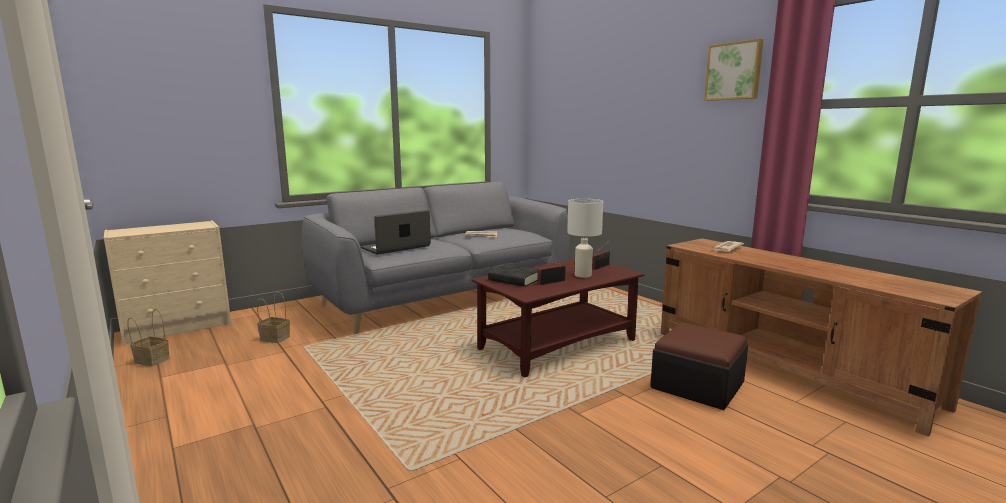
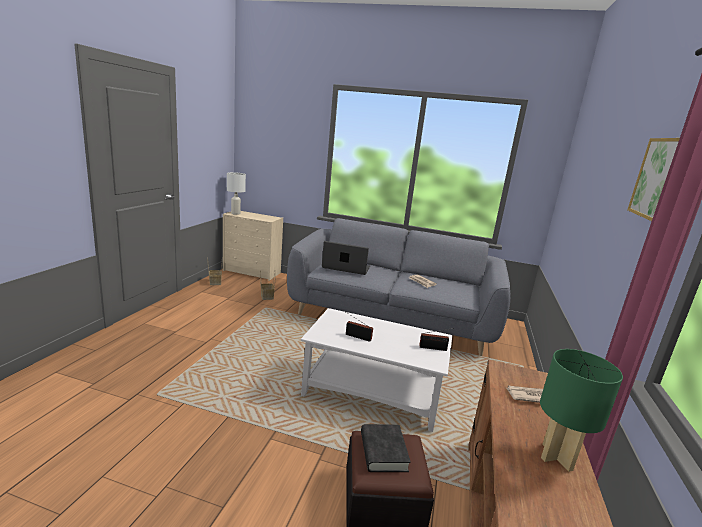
camera: 50 degrees right, 5 degrees up
(514, 280) = (344, 322): black book -> black book (383, 452)
(558, 344) = (373, 393): brown coffee table -> white coffee table
(582, 275) = (396, 345): white table lamp -> white table lamp (236, 213)
(794, 260) = (556, 456): none -> green table lamp

